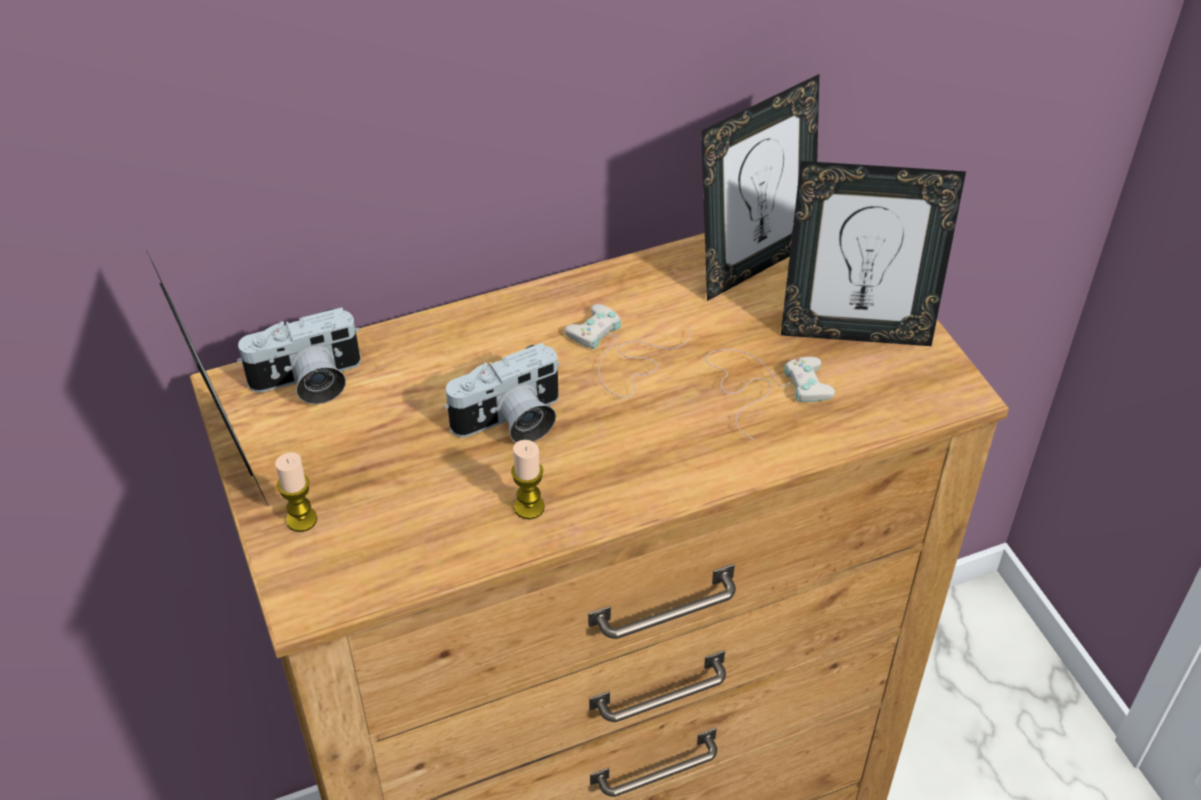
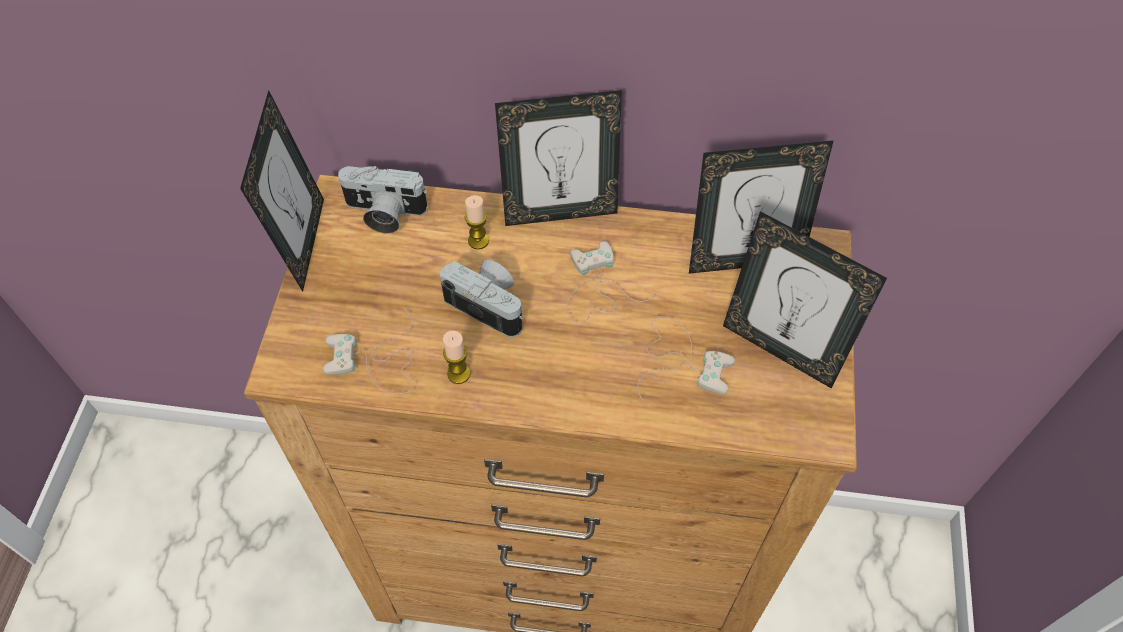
camera: 30 degrees right, 10 degrees up
(301, 519) = (315, 311): candle -> candle (478, 240)
(420, 538) = (376, 361): none -> white game controller
(511, 422) = (490, 305): camera -> camera turned 150 degrees counterclockwise
(520, 298) = (560, 212): none -> picture frame

